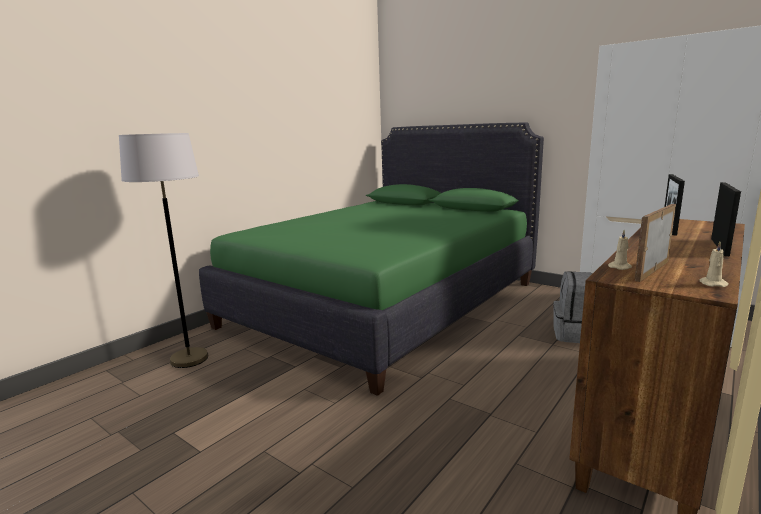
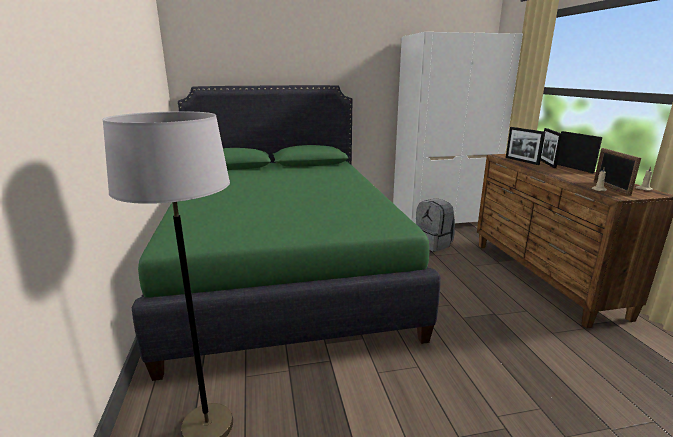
camera: 50 degrees left, 5 degrees up
(700, 236) = (547, 163): none -> picture frame

